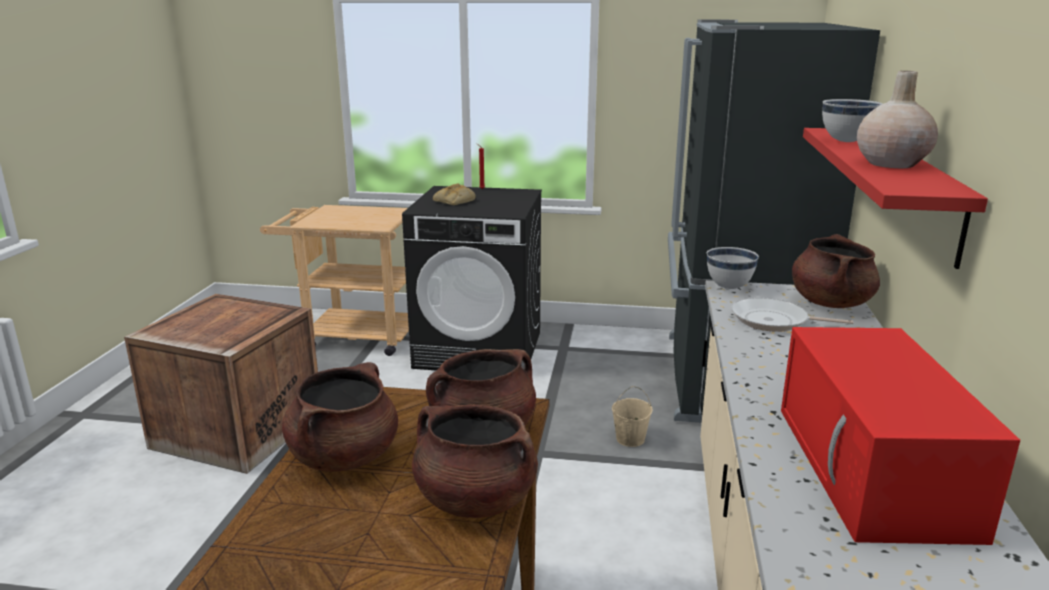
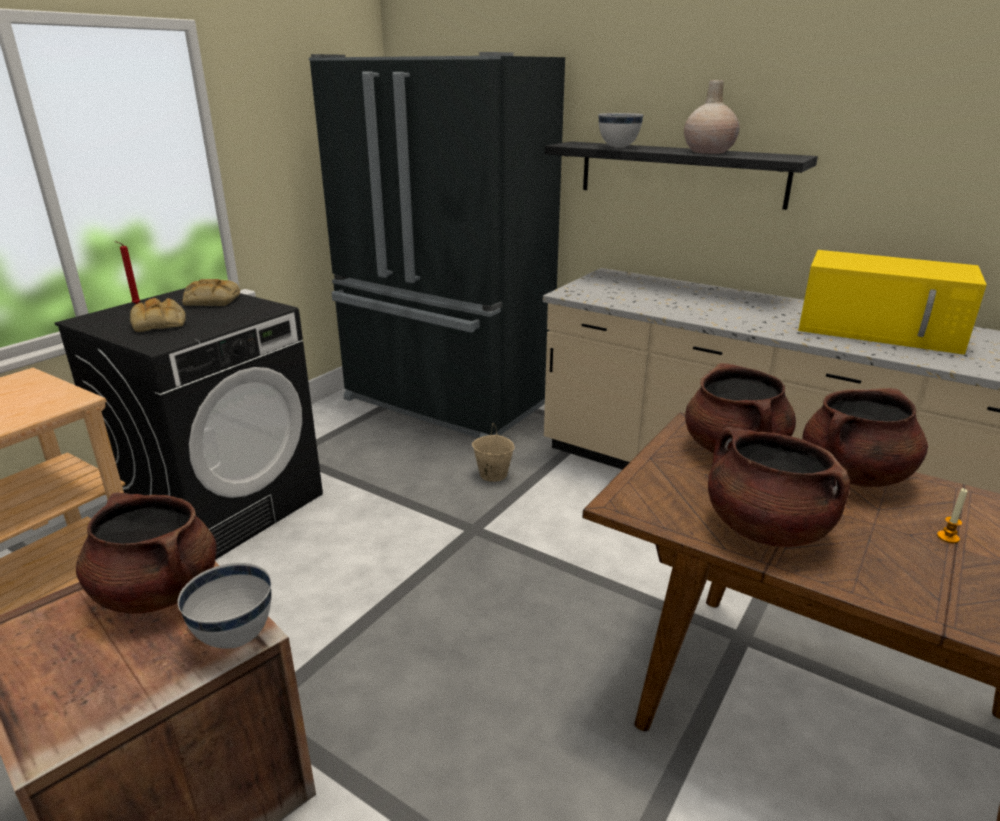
camera: 65 degrees left, 5 degrees up
(371, 556) = (948, 537): none -> candle
(509, 199) = (211, 301): none -> bread
(729, 287) = (567, 293): white bowl -> white bowl (235, 636)
(774, 321) = (647, 298): frying pan -> none
(830, 302) = (624, 278): brown cooking pot -> brown cooking pot (157, 591)
(874, 470) = (881, 330): red microwave -> yellow microwave
(911, 189) = (680, 173): red shelf -> black shelf

